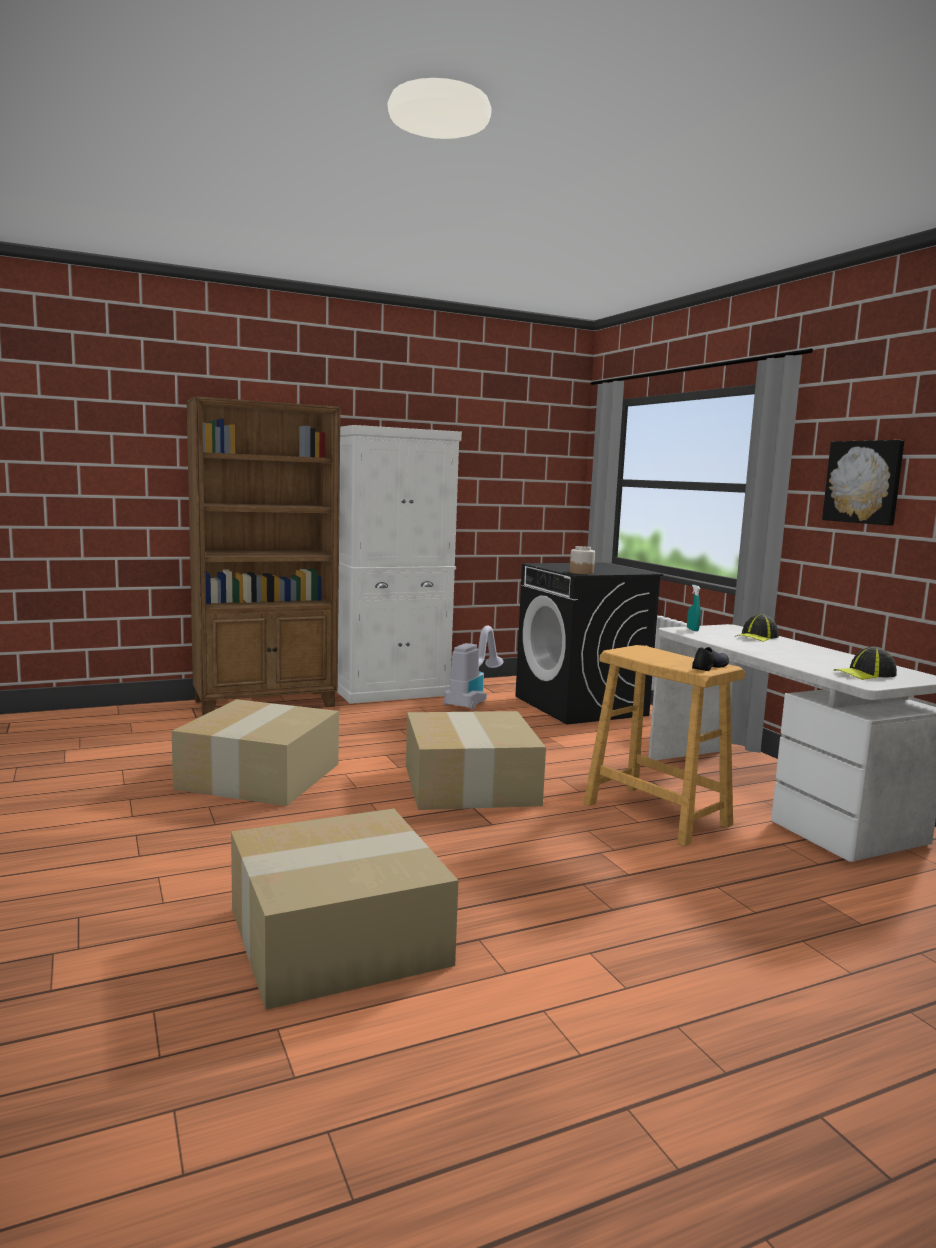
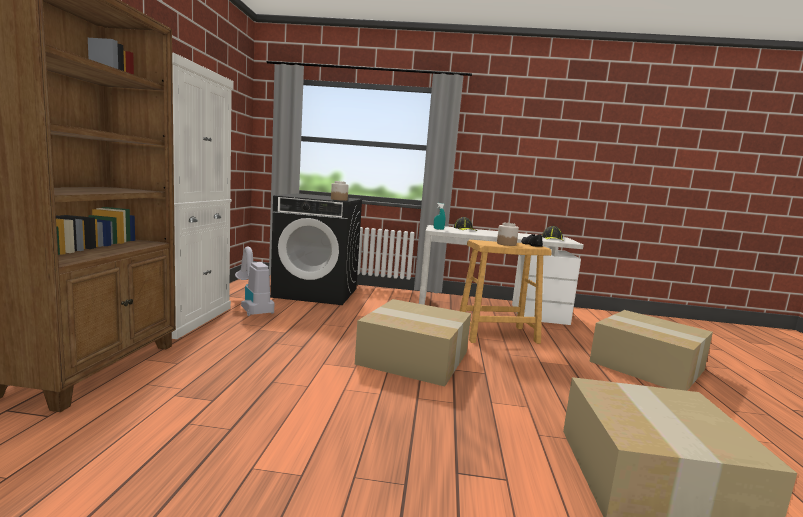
camera: 60 degrees left, 0 degrees up
(259, 775) = (300, 427): cardboard box -> cardboard box (645, 365)
(663, 658) = (506, 244): none -> jar
(864, 482) = (497, 147): picture -> none

